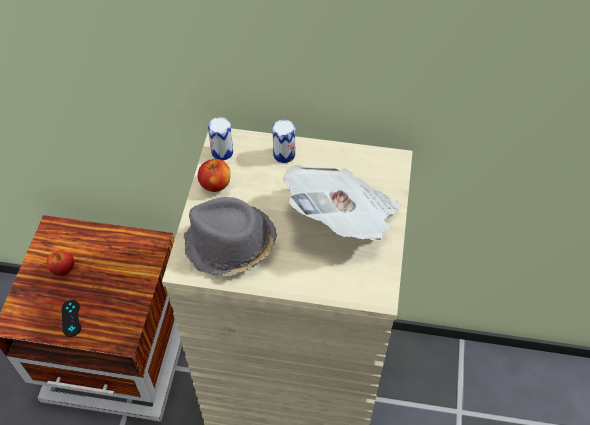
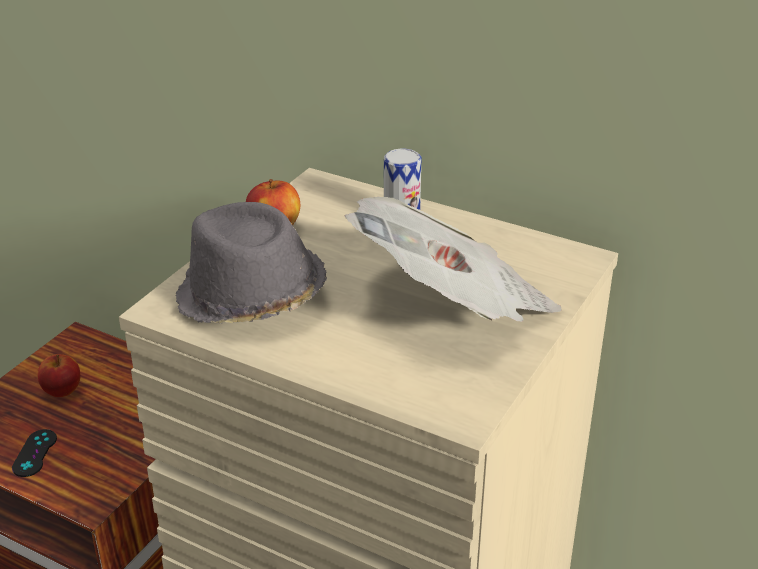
camera: 20 degrees right, 20 degrees down
(222, 152) = (308, 197): can -> none

